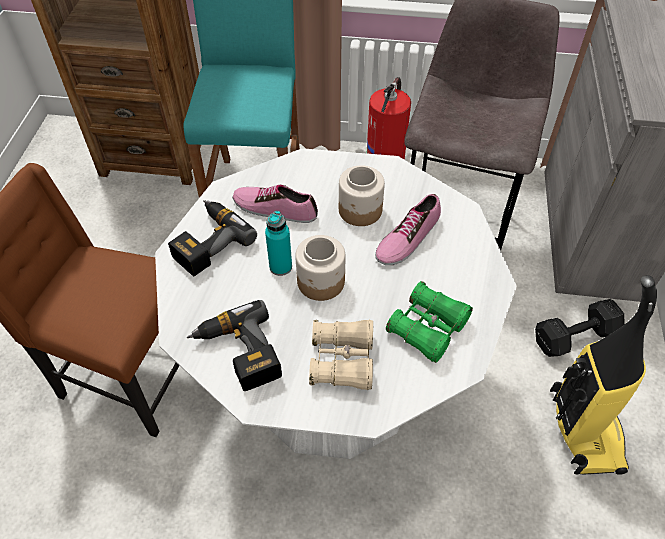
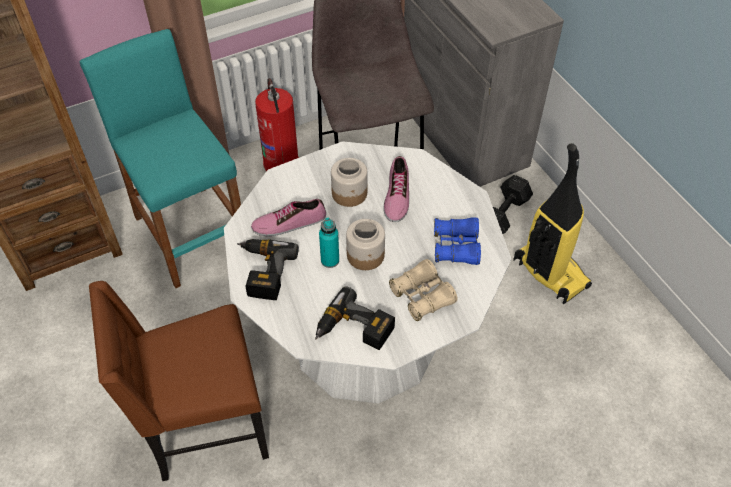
camera: 35 degrees left, 0 degrees up
(428, 328) = (456, 247): green binoculars -> blue binoculars

